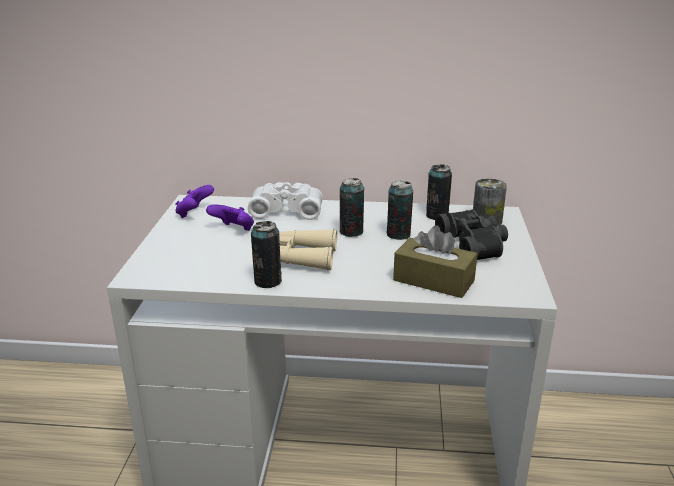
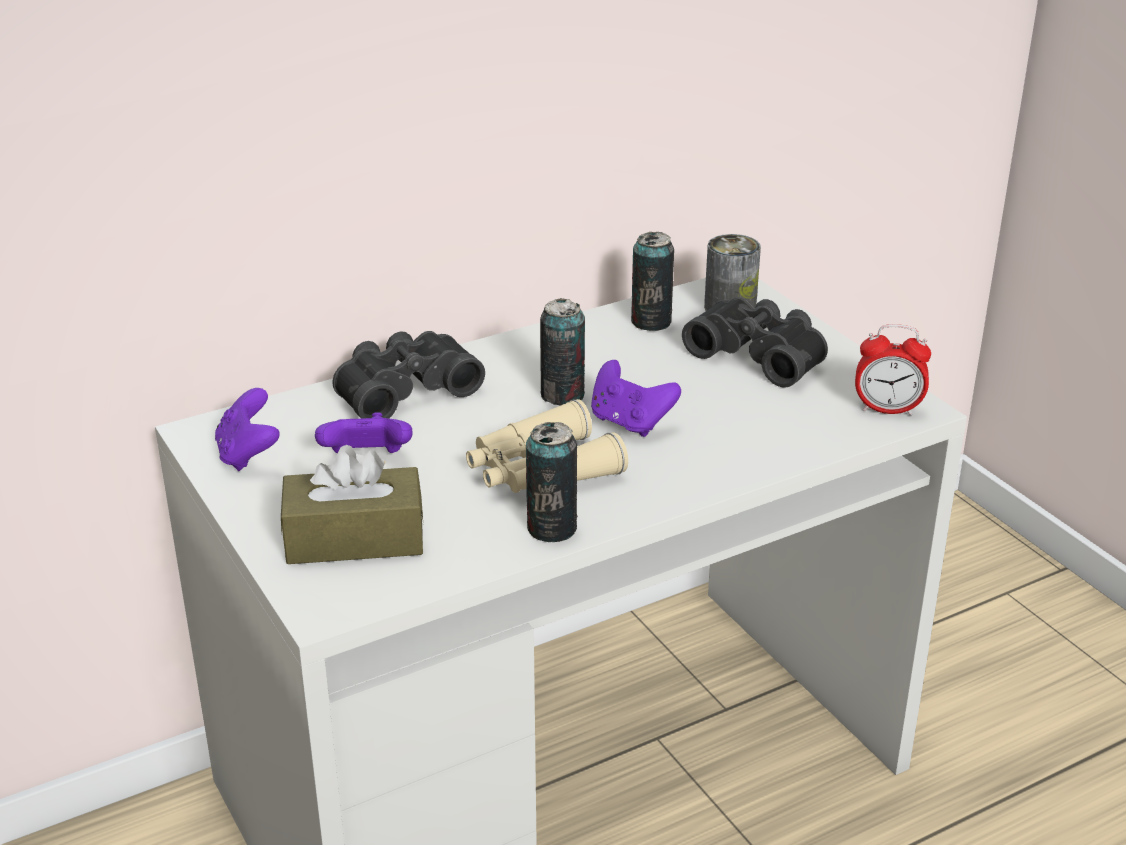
camera: 35 degrees left, 5 degrees up
(287, 209) = (403, 390): white binoculars -> black binoculars
(366, 252) = (630, 423): none -> purple game controller
(398, 235) = (638, 375): can -> none
(433, 280) = (777, 433): brown tissue box -> brown tissue box (354, 539)
(511, 290) = (887, 409): none -> alarm clock

